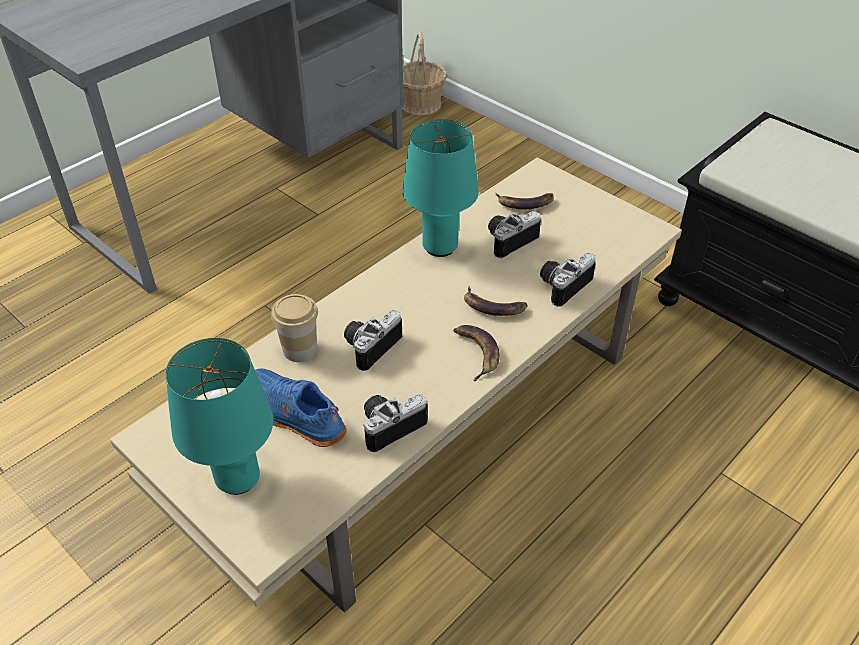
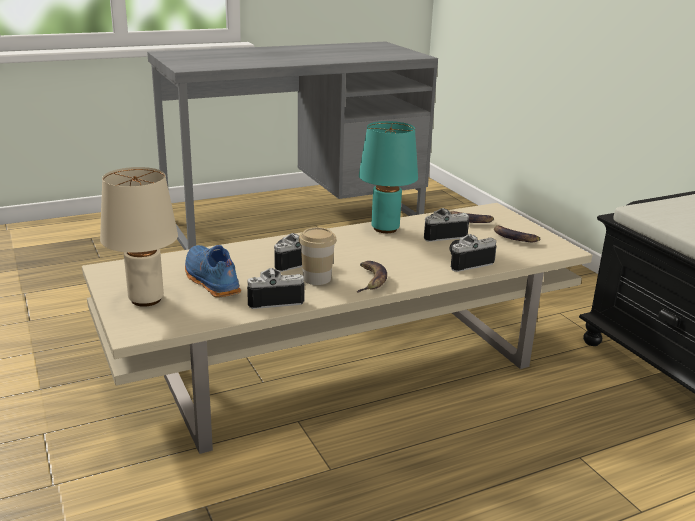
camera: 20 degrees right, 20 degrees down
(239, 479) = (146, 300): turquoise table lamp -> beige table lamp
(300, 349) = (242, 253): cup -> cup (317, 278)
(421, 104) = (452, 203): basket -> none
(493, 306) = (402, 262): banana -> banana (514, 238)

